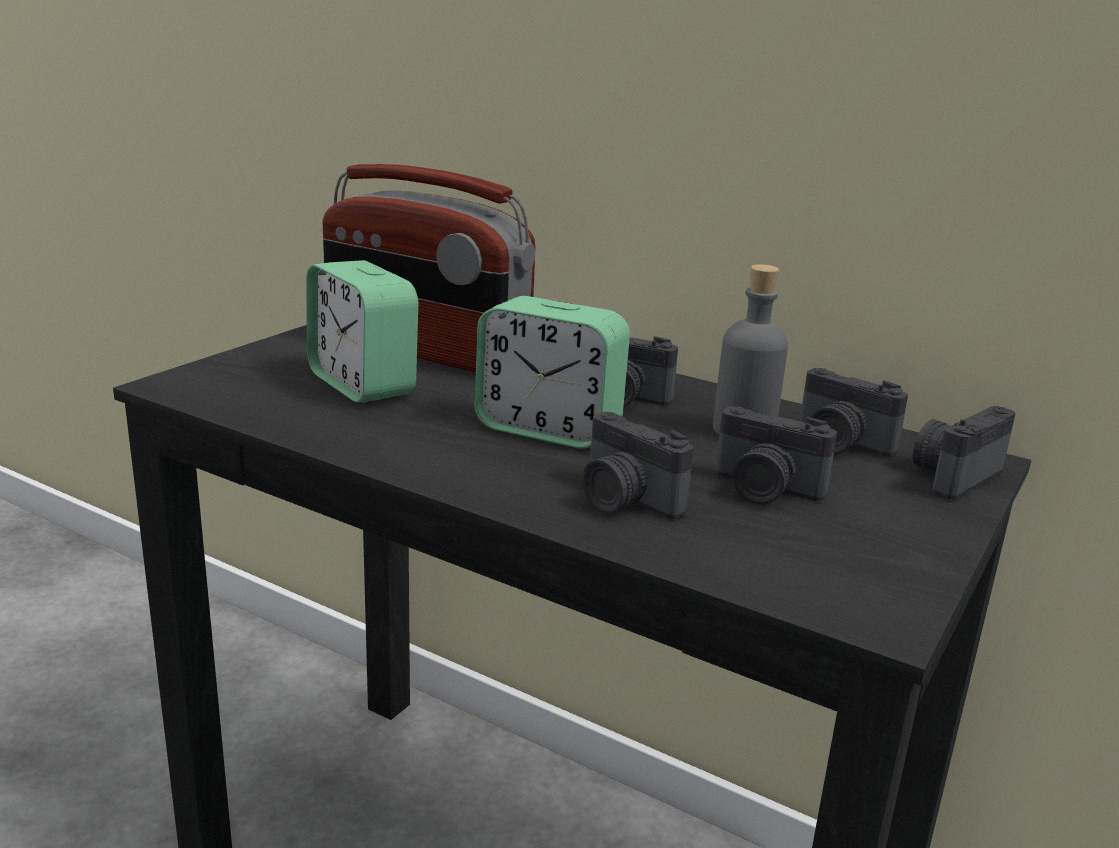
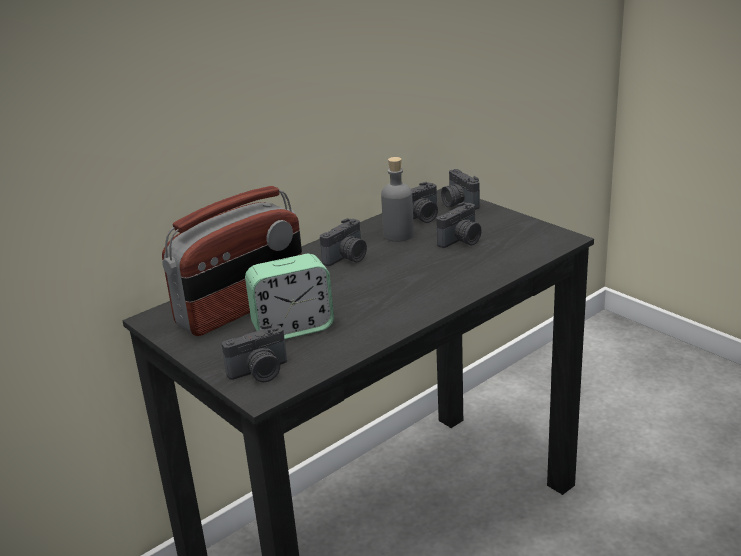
camera: 70 degrees left, 5 degrees up
(548, 429) = (380, 280): alarm clock -> none
(624, 501) = (465, 270): camera -> camera (260, 372)

